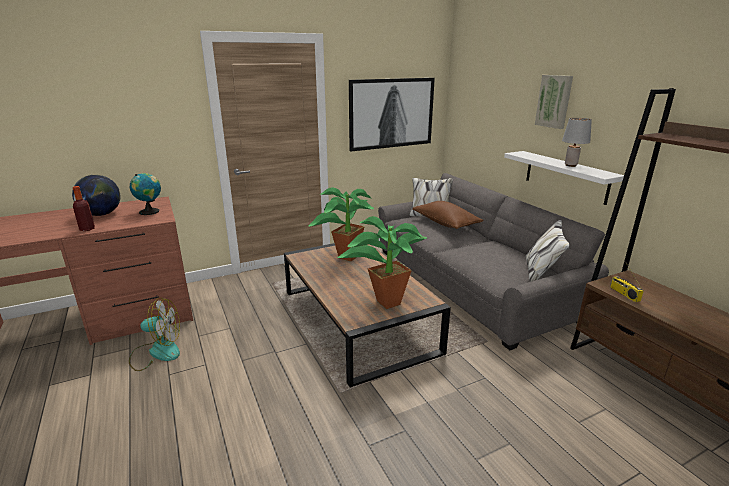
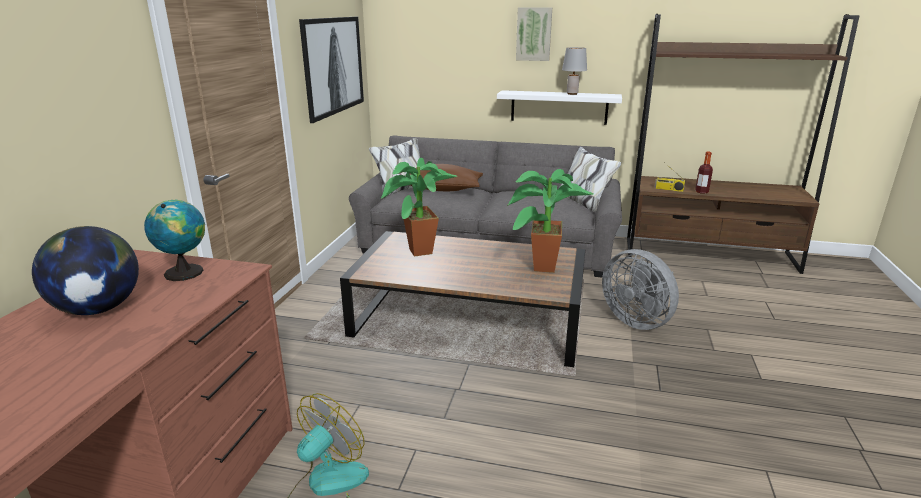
camera: 50 degrees left, 0 degrees up
(87, 229) = (156, 330): bottle -> bottle (701, 192)
(463, 394) = (637, 320): none -> grey fan

